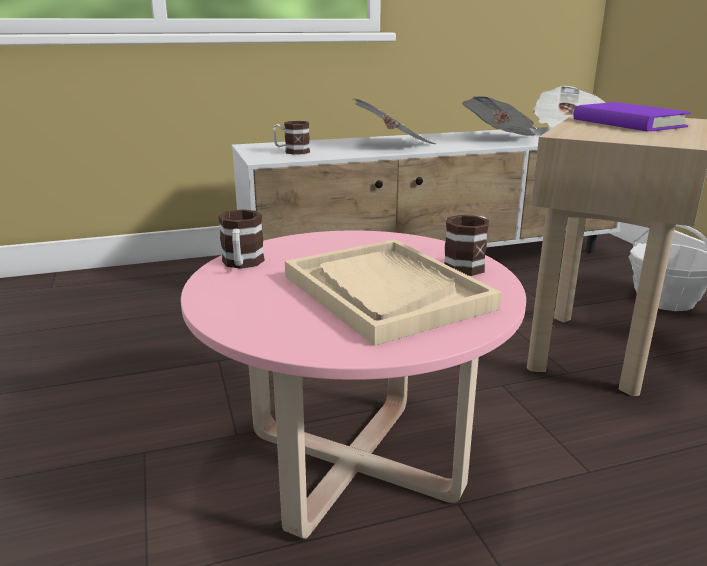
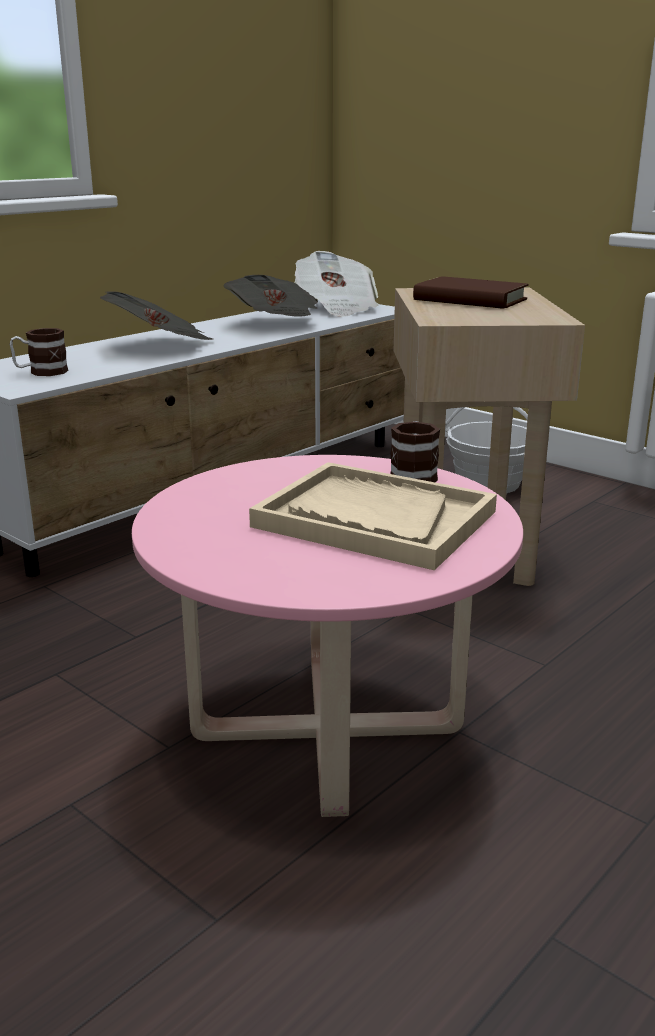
camera: 30 degrees left, 0 degrees up
(242, 264) = (179, 524): mug -> none
(628, 123) = (470, 300): purple book -> brown book

